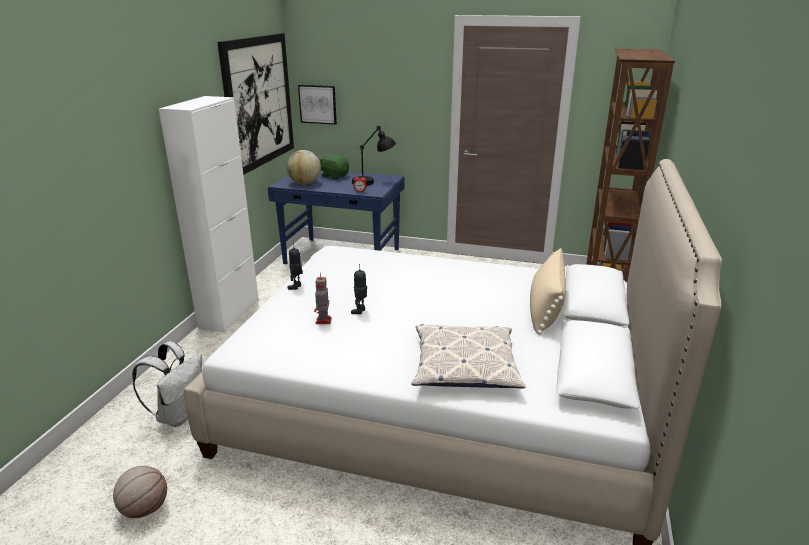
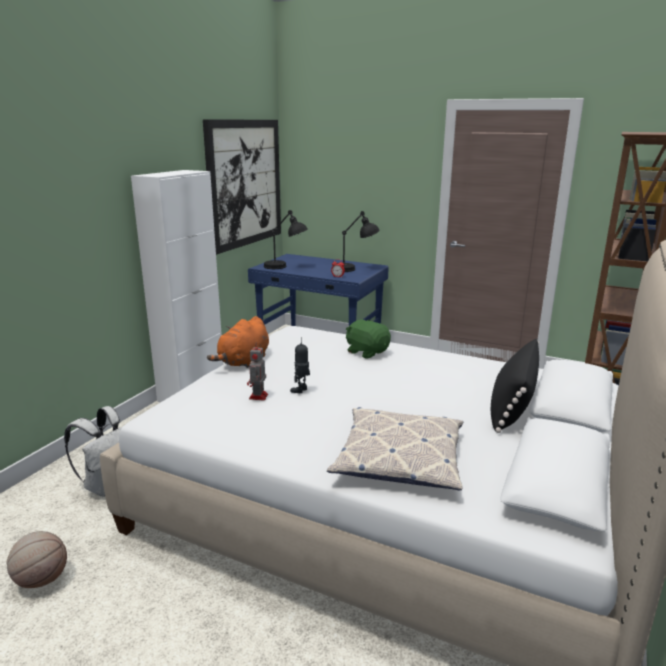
camera: 10 degrees right, 5 degrees down
(296, 287) = (243, 361): toy robot -> orange plush toy
(304, 183) = (285, 267): globe -> black table lamp
(318, 104) = (307, 190): picture -> none
(334, 176) = (317, 262): green plush toy -> green plush toy (367, 352)
(545, 308) = (512, 405): beige pillow -> black pillow

